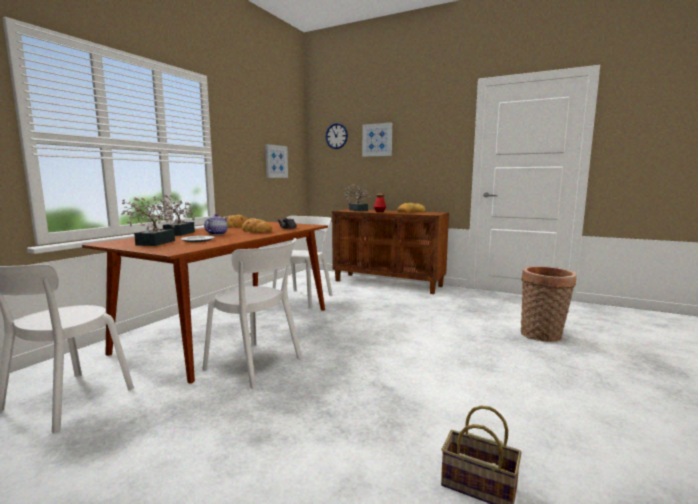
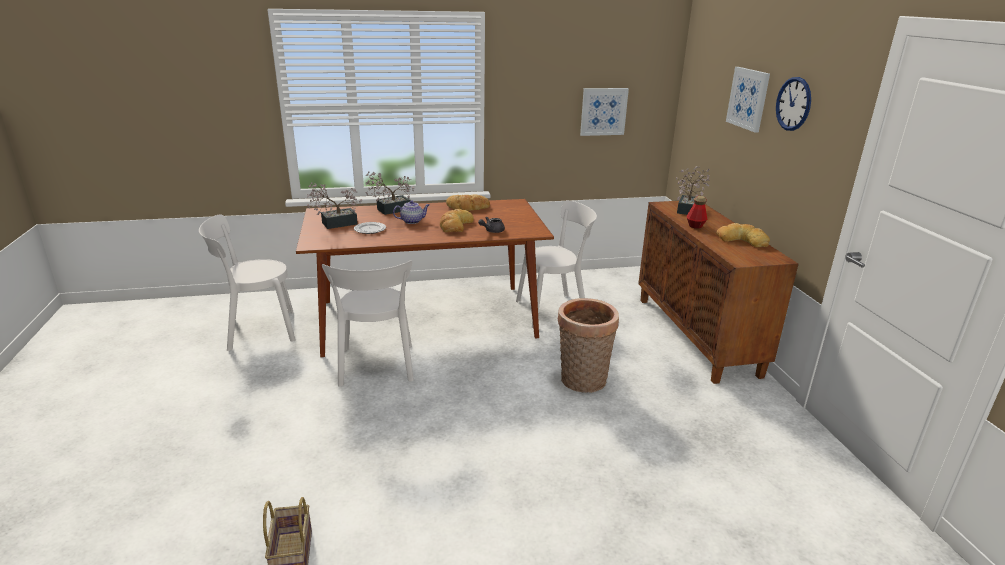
camera: 50 degrees right, 15 degrees up
(336, 136) = (709, 76): wall clock -> wall clock (793, 104)
(543, 336) = (687, 526): basket -> basket (582, 382)

